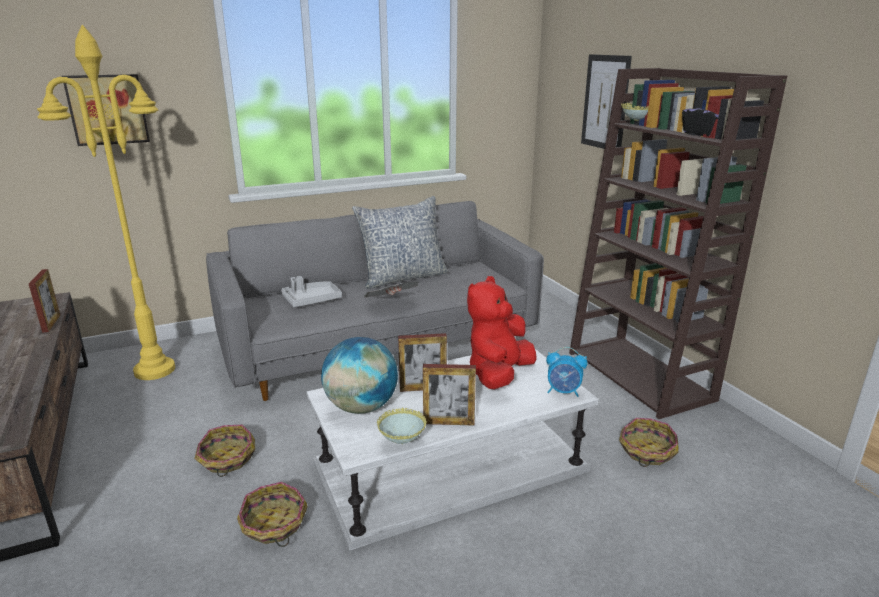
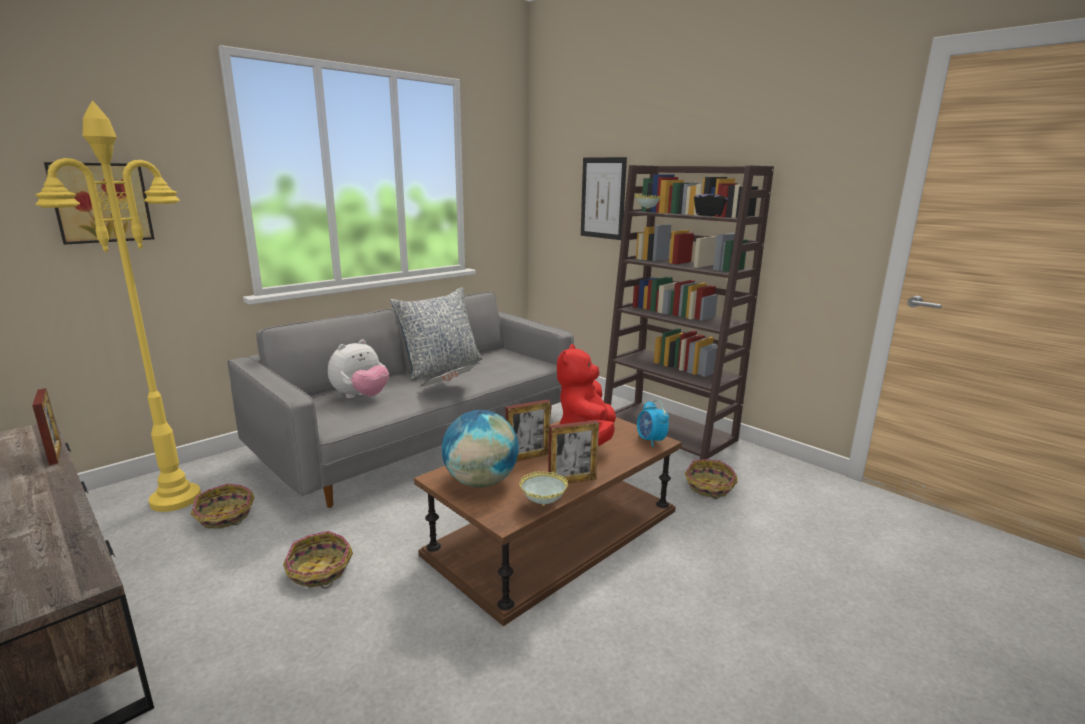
camera: 20 degrees left, 5 degrees down
(274, 525) = (411, 622): basket -> basket (225, 517)
(311, 300) = (361, 397): grey tray -> plush toy
(451, 466) = (555, 531): white coffee table -> brown coffee table
(563, 392) = (651, 441): alarm clock -> alarm clock turned 75 degrees clockwise

